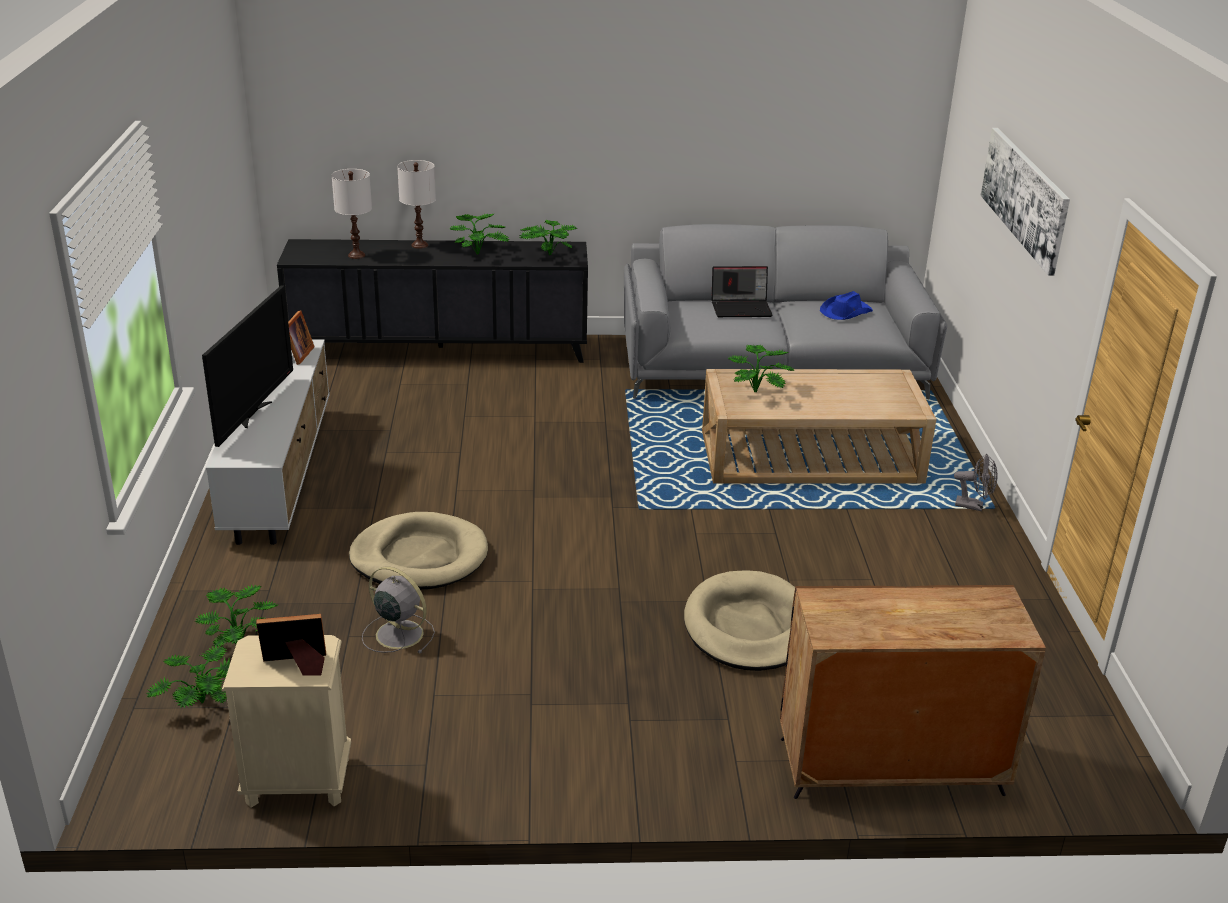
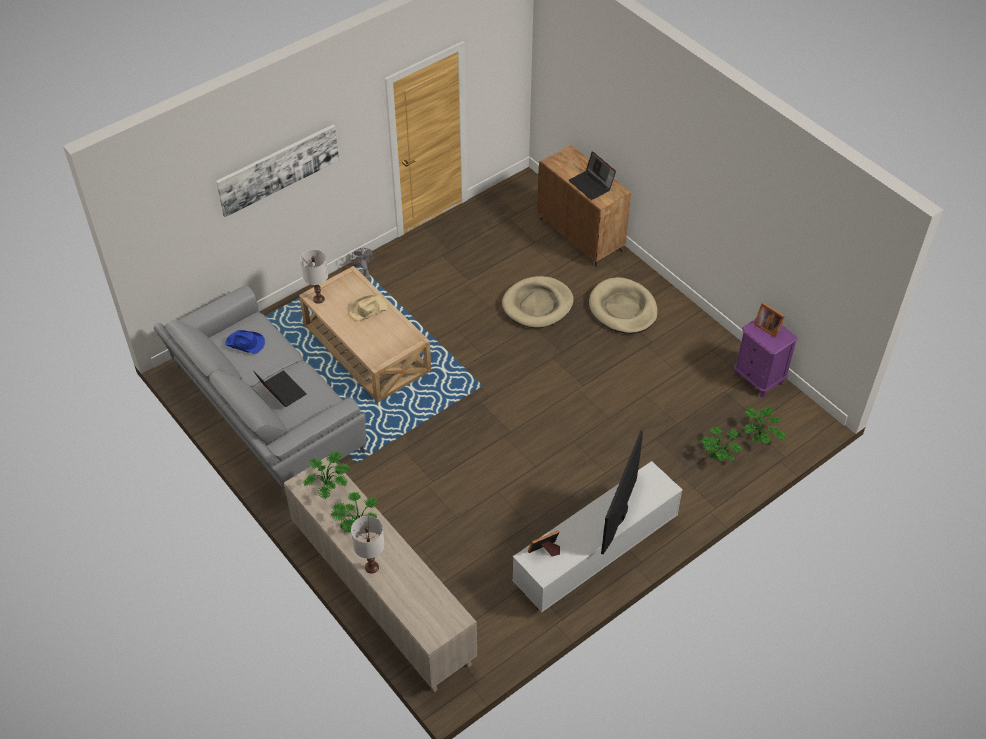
camera: 125 degrees left, 20 degrees up
(254, 414) = (621, 514): television -> television turned 45 degrees counterclockwise
(298, 782) = (758, 378): beige nightstand -> purple nightstand
(357, 255) = (421, 588): white table lamp -> white table lamp (318, 299)
(397, 633) = (658, 409): grey fan -> none
(419, 557) = (602, 440): beige dog bed -> beige dog bed (623, 309)
(440, 349) = (381, 595): black cabinet -> beige cabinet
(759, 391) = (382, 340): potted plant -> none
(829, 399) = (368, 309): none -> beige hat
(881, 611) = (592, 185): none -> laptop

